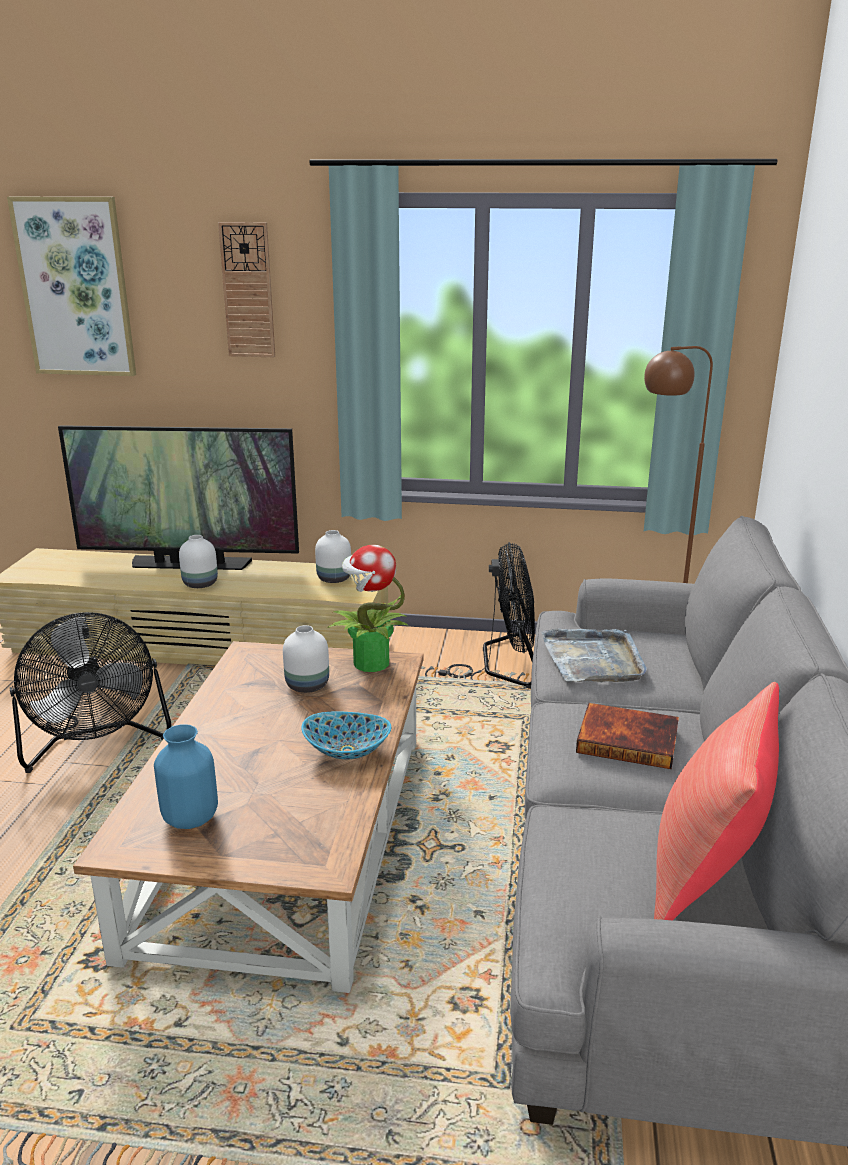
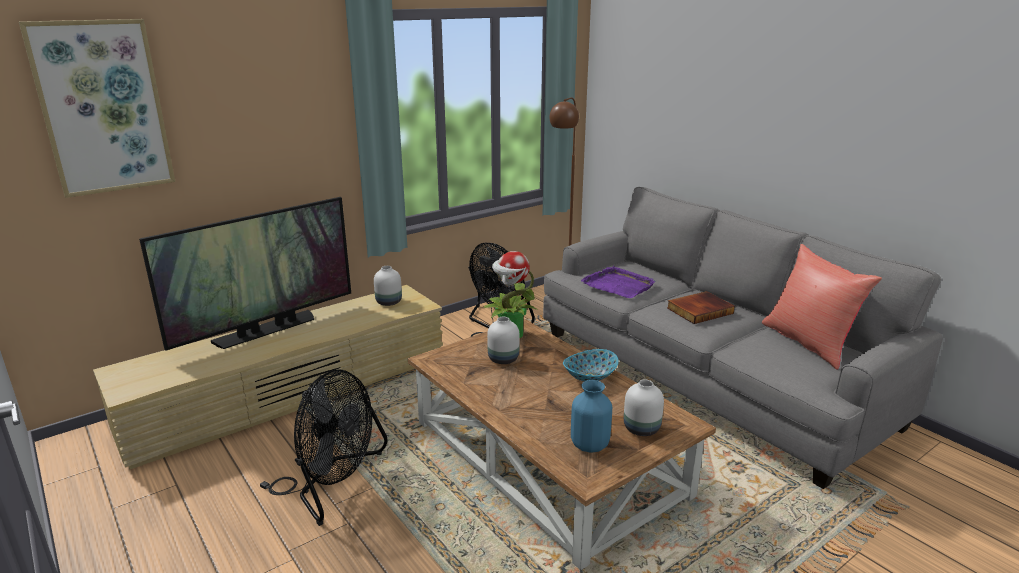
camera: 45 degrees left, 0 degrees up
(199, 584) = (304, 338): white vase -> white vase (641, 429)
(248, 290) = (273, 93): wall clock -> none
(593, 659) = (618, 285): grey tray -> purple tray

